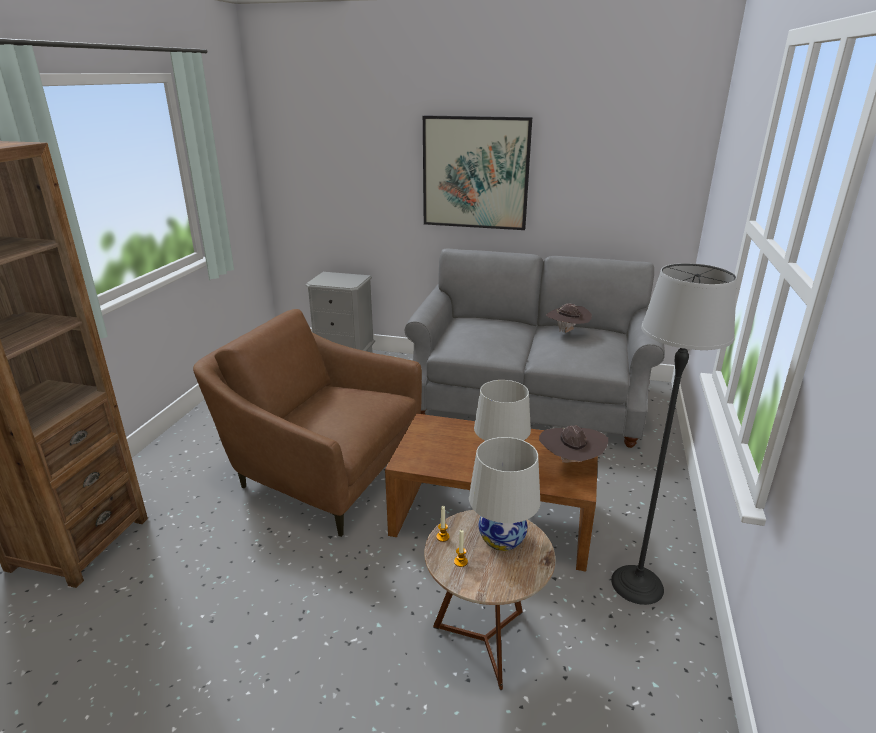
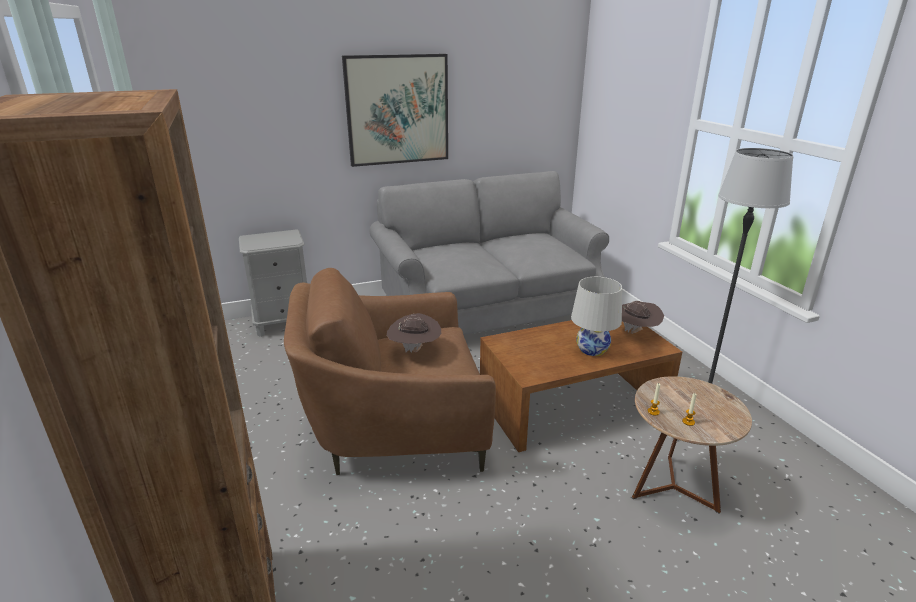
camera: 35 degrees left, 0 degrees up
(502, 538) = (686, 395): white table lamp -> none
(567, 332) = (519, 240): brown hat -> brown hat (415, 350)

